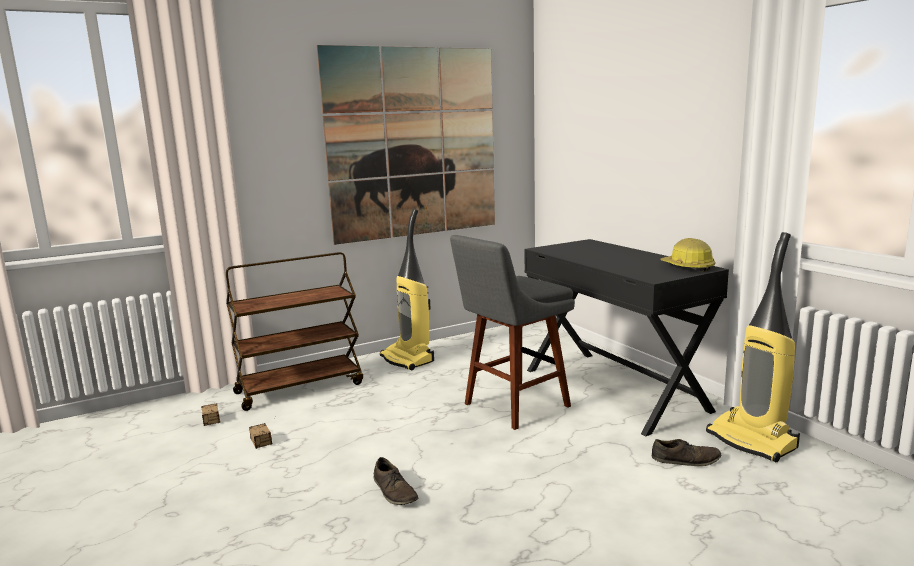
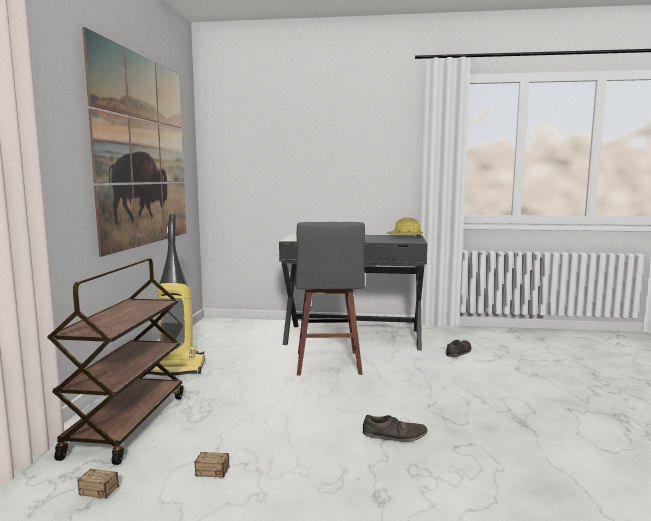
camera: 55 degrees left, 5 degrees down
(753, 441) = (457, 335): vacuum cleaner -> none

